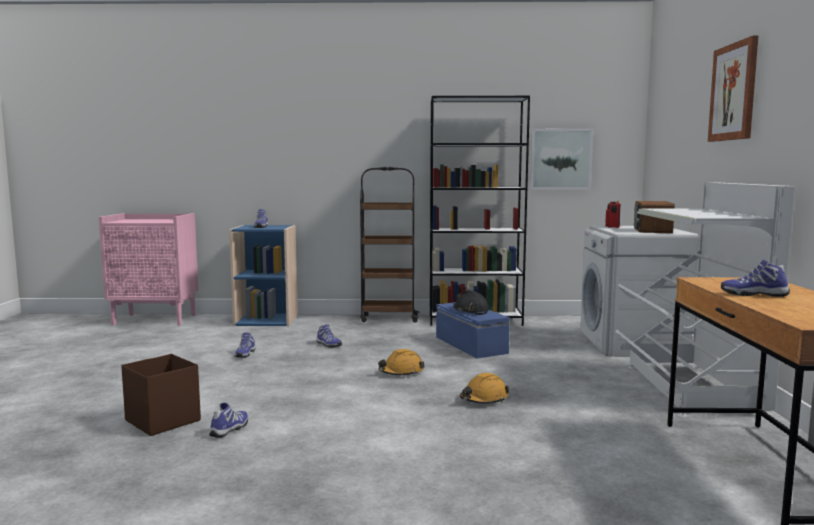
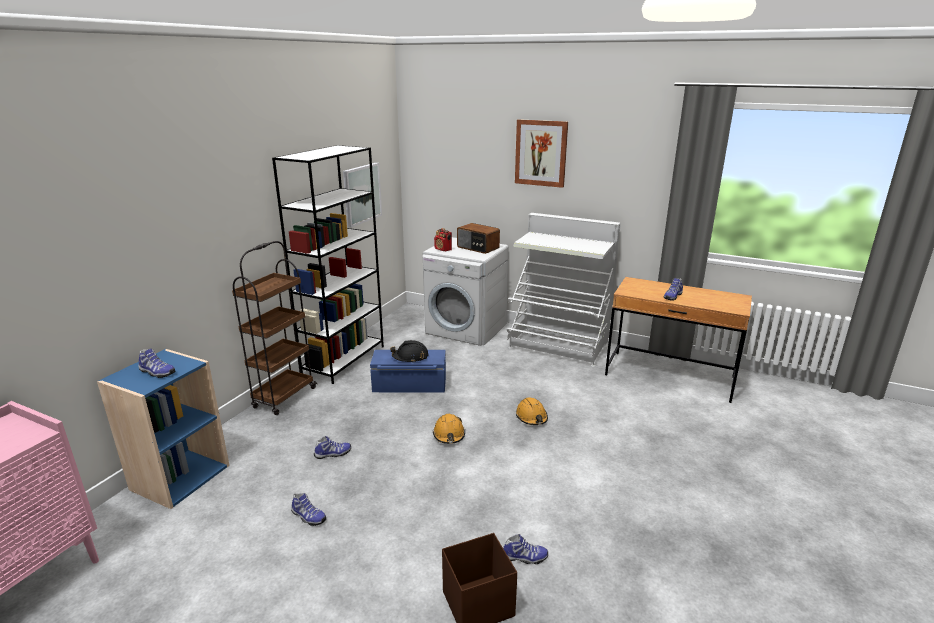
camera: 65 degrees left, 15 degrees up
(230, 429) = (524, 558): shoe -> shoe turned 135 degrees clockwise

